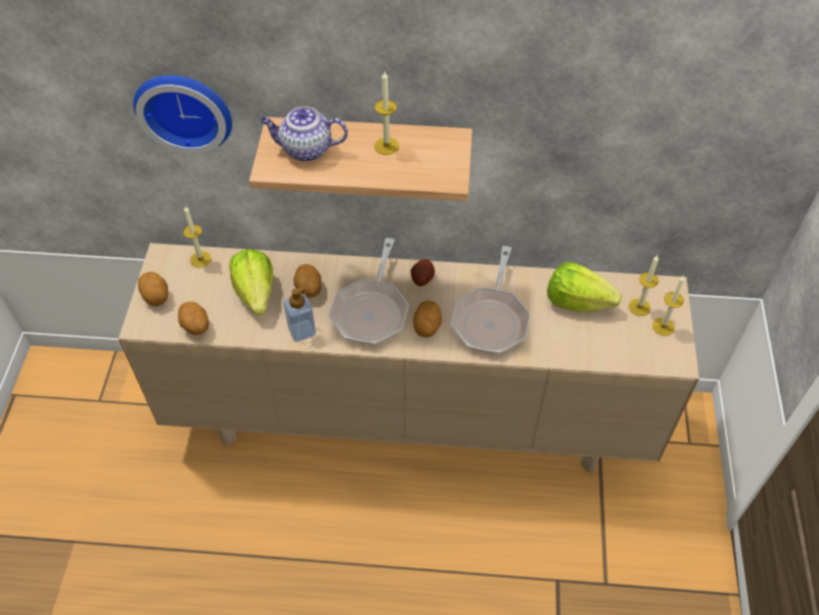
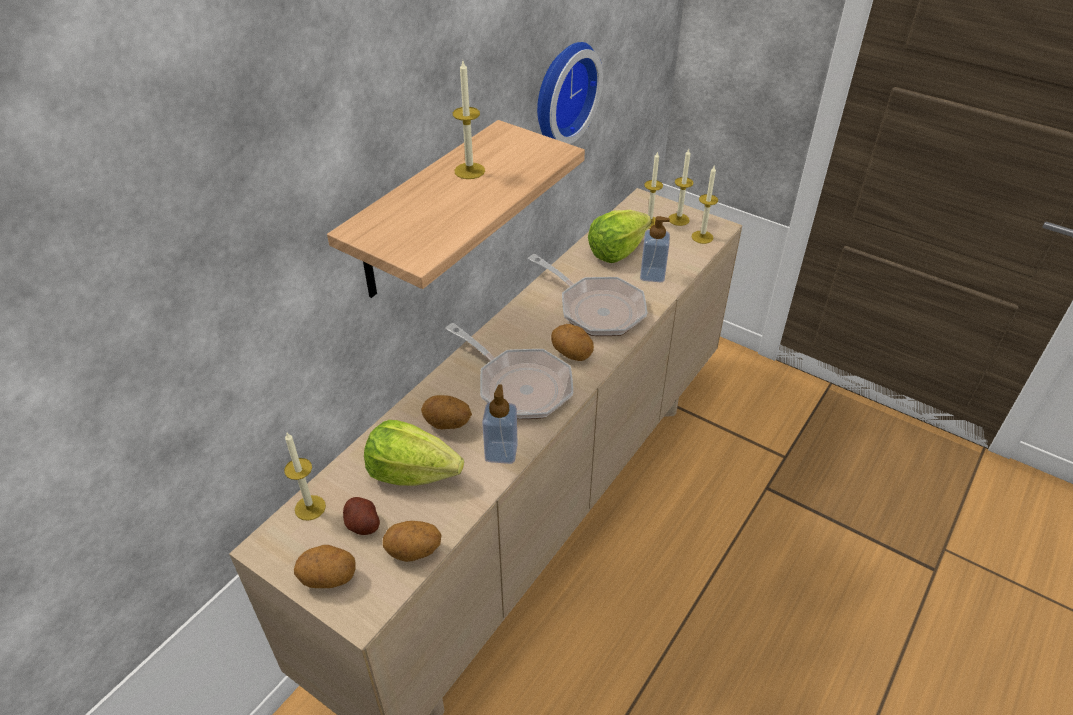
camera: 60 degrees left, 10 degrees down
(185, 108) = (237, 286): wall clock -> wall clock (561, 93)
(305, 150) = (416, 222): teapot -> none
(422, 278) = (508, 333): potato -> potato (362, 524)
(565, 339) = (652, 275): none -> soap dispenser
(651, 354) = (702, 237): none -> candle

